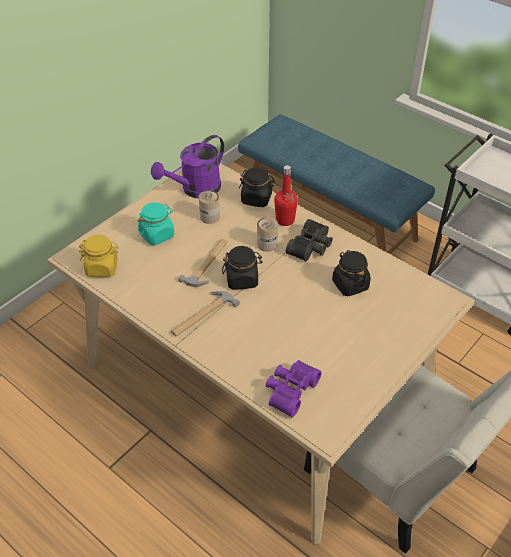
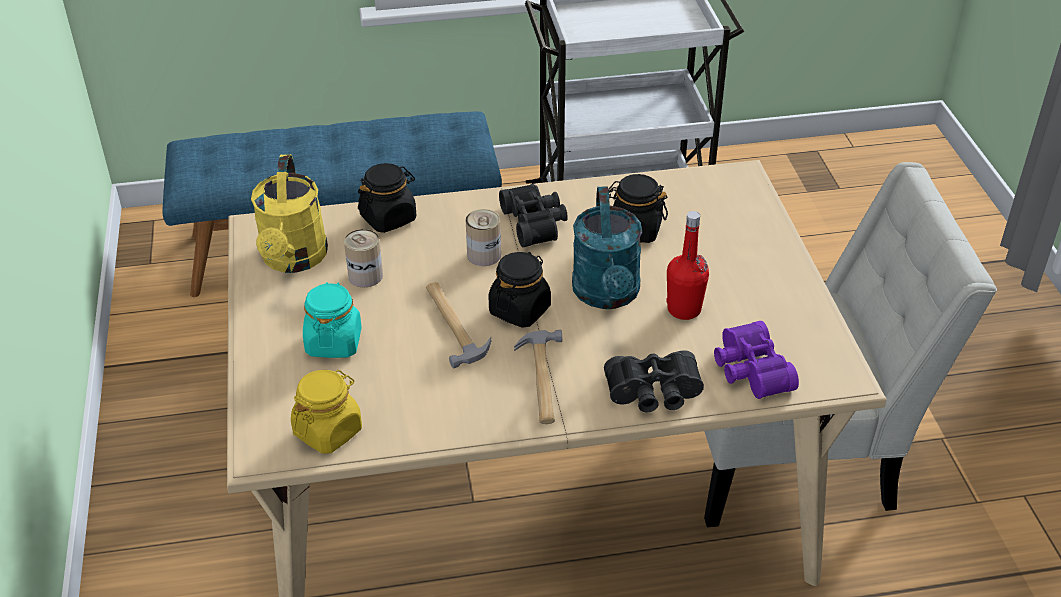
camera: 50 degrees left, 5 degrees down
(195, 190) = (293, 260): purple watering can -> yellow watering can
(233, 362) = (654, 394): none -> black binoculars
(285, 220) = (460, 217): red bottle -> red bottle (684, 309)
(287, 304) = (607, 295): none -> turquoise watering can

